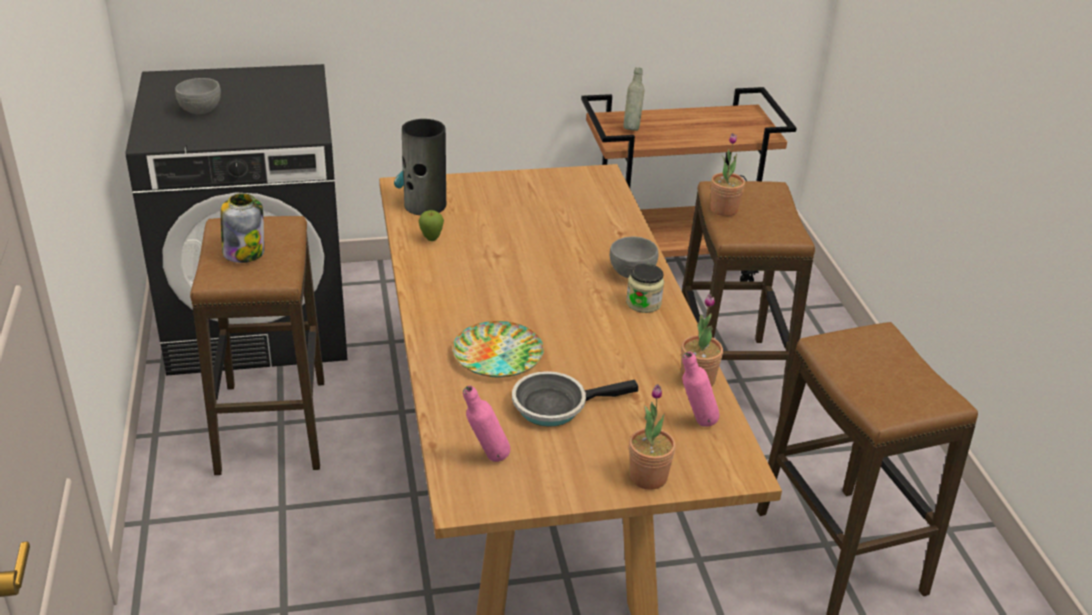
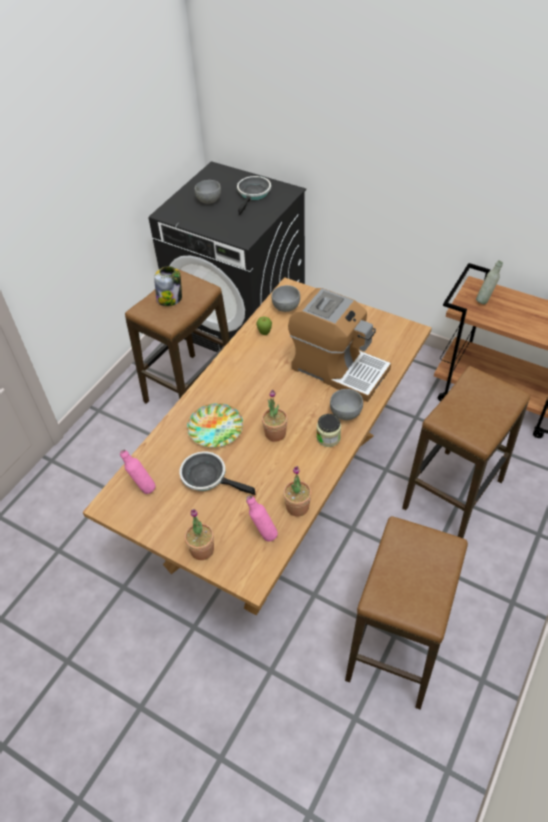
camera: 45 degrees right, 15 degrees up
(258, 87) = (253, 194): none -> frying pan
(424, 205) = (286, 308): vase -> grey bowl
(567, 237) = (338, 368): none -> coffee machine
(724, 209) = (459, 395): potted plant -> potted plant (275, 433)

